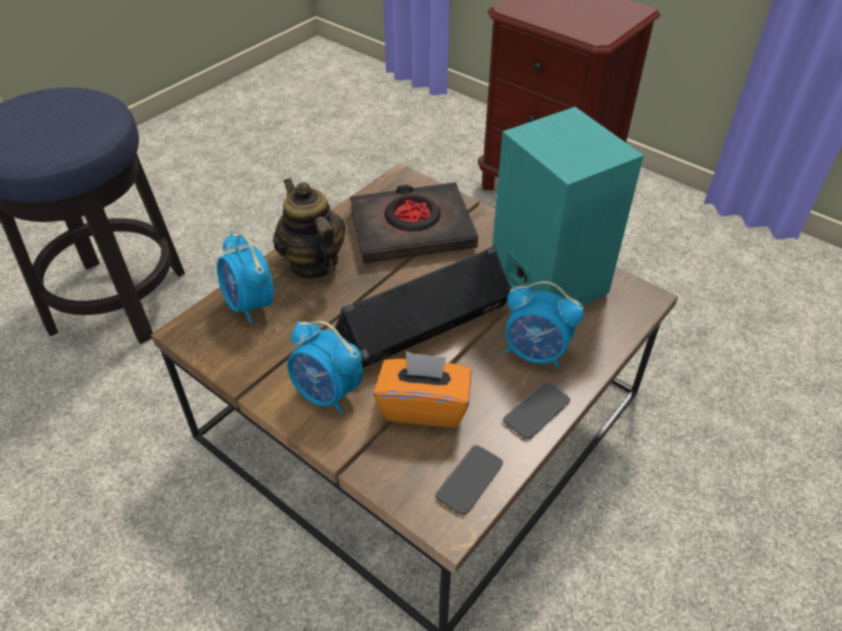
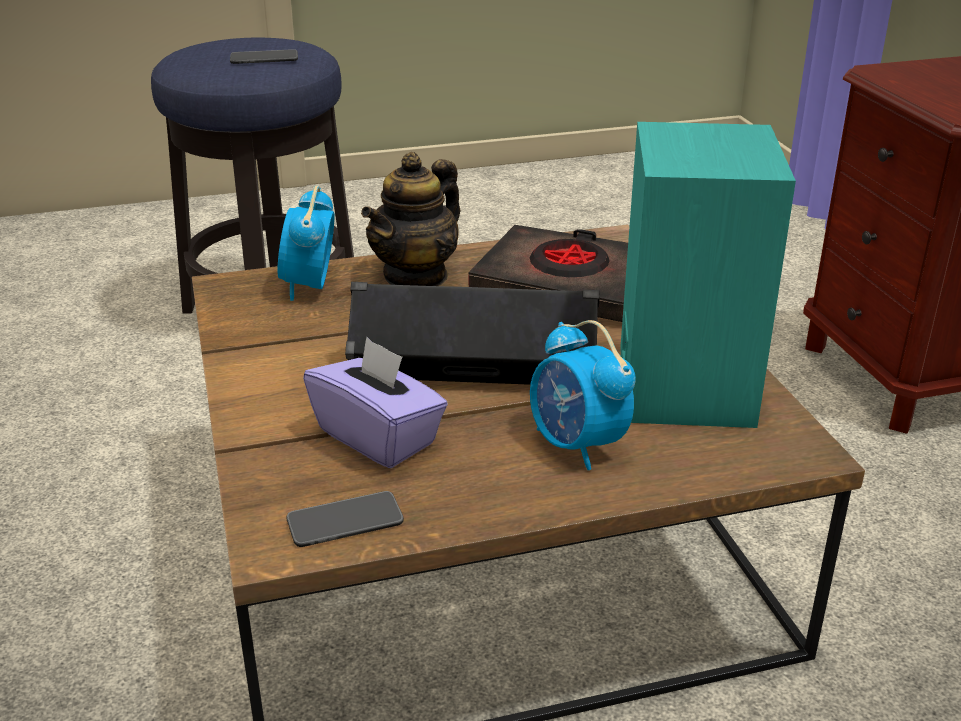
camera: 35 degrees right, 15 degrees down
(313, 263) = (416, 276): teapot -> teapot turned 150 degrees counterclockwise
(327, 394) = (292, 384): alarm clock -> none
(424, 407) = (378, 436): orange tissue box -> purple tissue box
(536, 411) = (507, 497): phone -> phone (264, 59)

